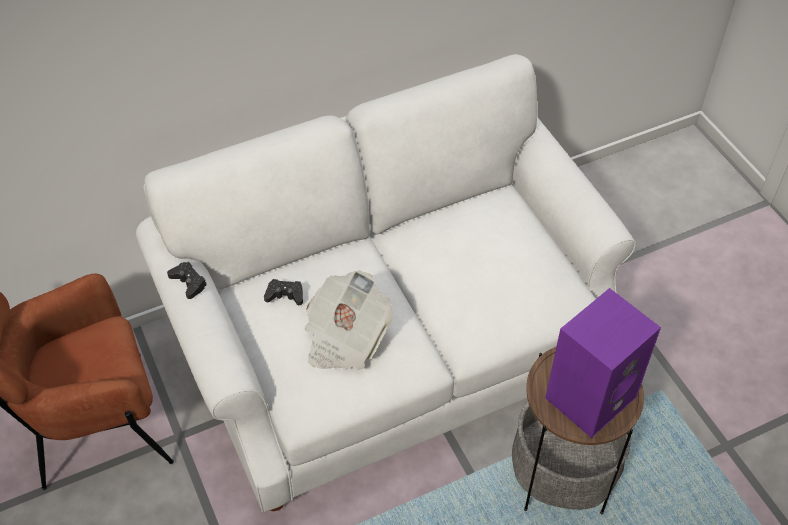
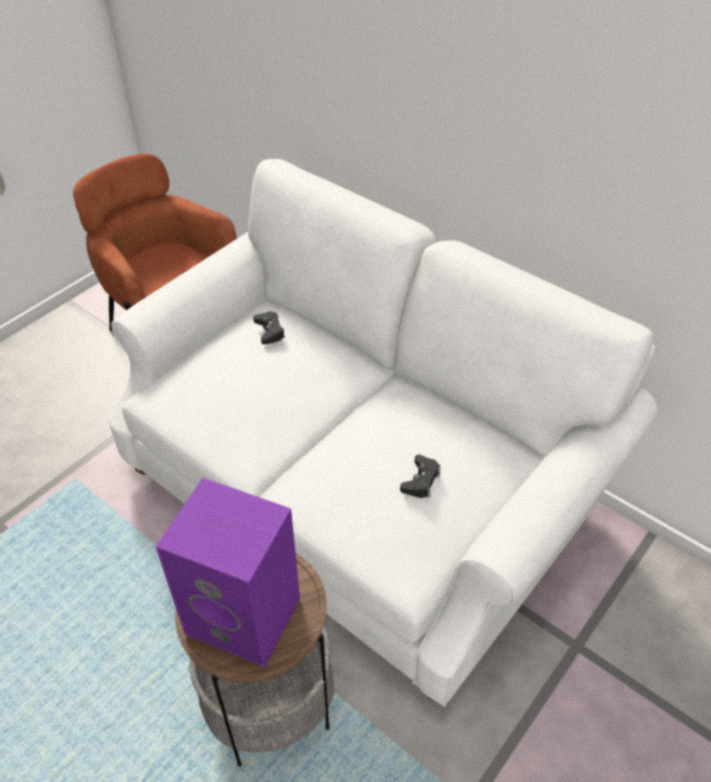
camera: 65 degrees right, 5 degrees down
(188, 282) = (227, 256): black game controller -> black game controller (421, 481)
(345, 337) = (242, 387): newspaper -> none

